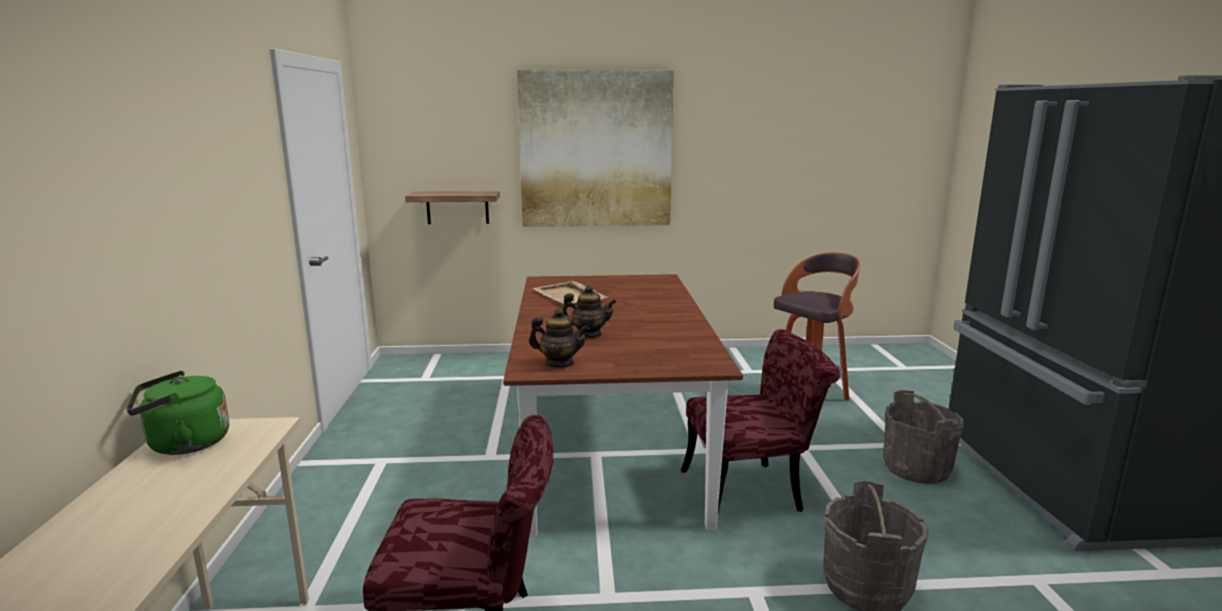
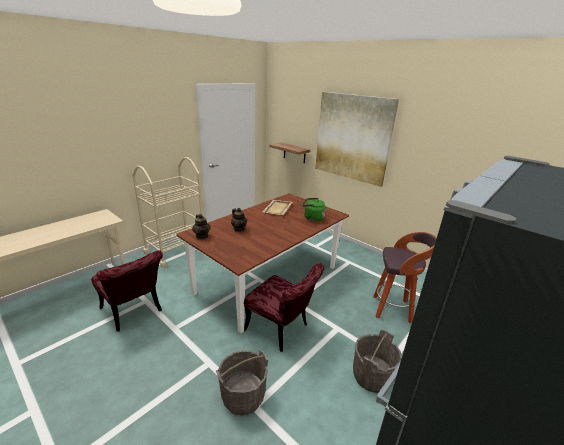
camera: 45 degrees right, 10 degrees up
(184, 444) = (93, 217): green kettle -> green kettle (312, 218)
(336, 498) = (176, 251): none -> beige cart

